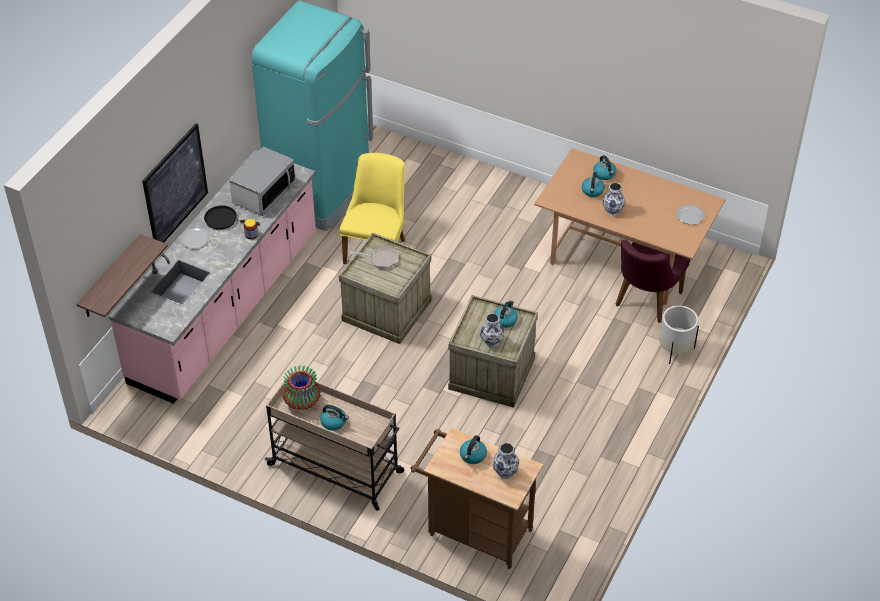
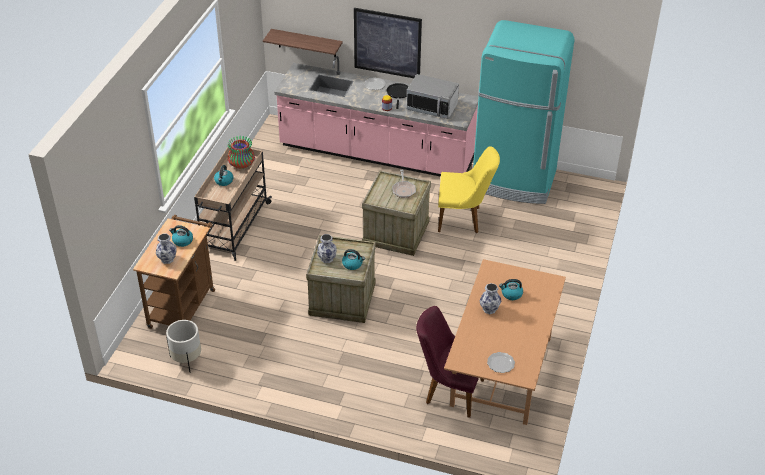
camera: 80 degrees right, 5 degrees down
(604, 174) = (537, 300): kettle -> none
(675, 350) = (395, 416): white planter -> white planter (186, 359)

